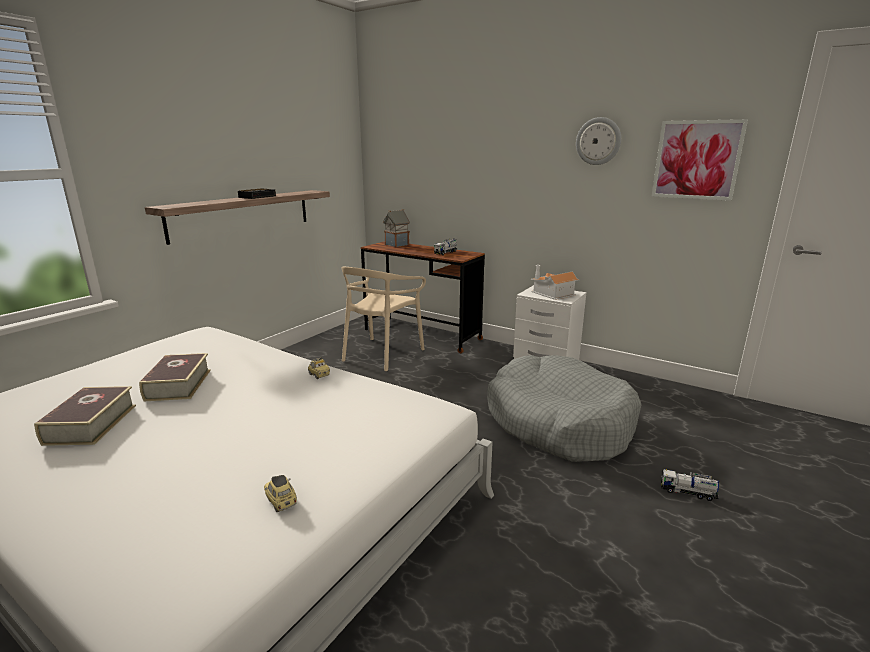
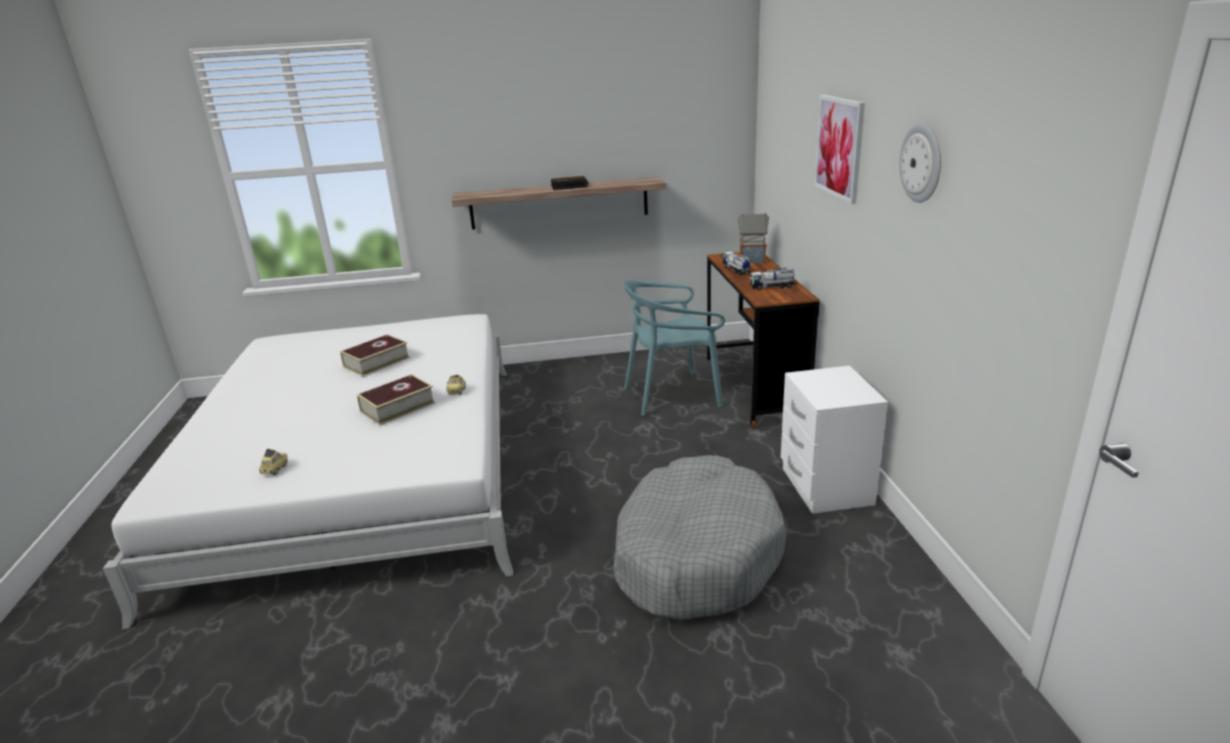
camera: 50 degrees right, 5 degrees up
(91, 424) = (303, 372): book -> book (397, 407)
(382, 354) = (672, 395): beige chair -> turquoise chair
(552, 294) = (830, 387): toy house -> none
(687, 492) = (669, 701): toy truck -> toy truck (736, 270)
(697, 160) = (1015, 228): picture -> picture (839, 147)

